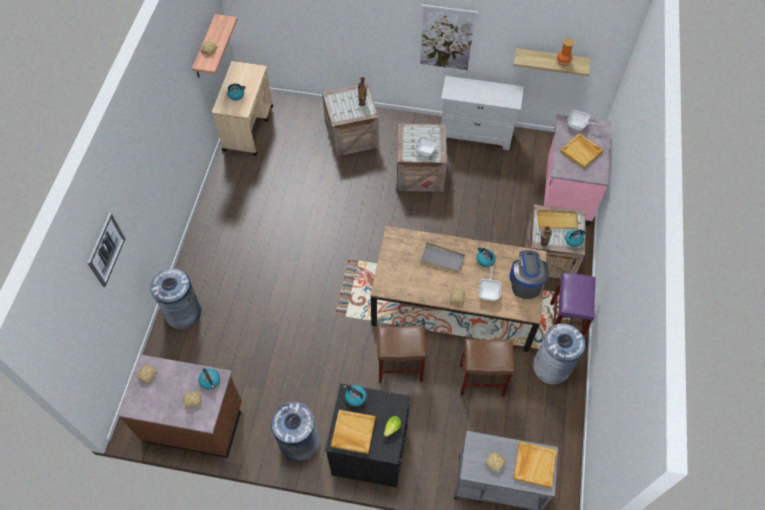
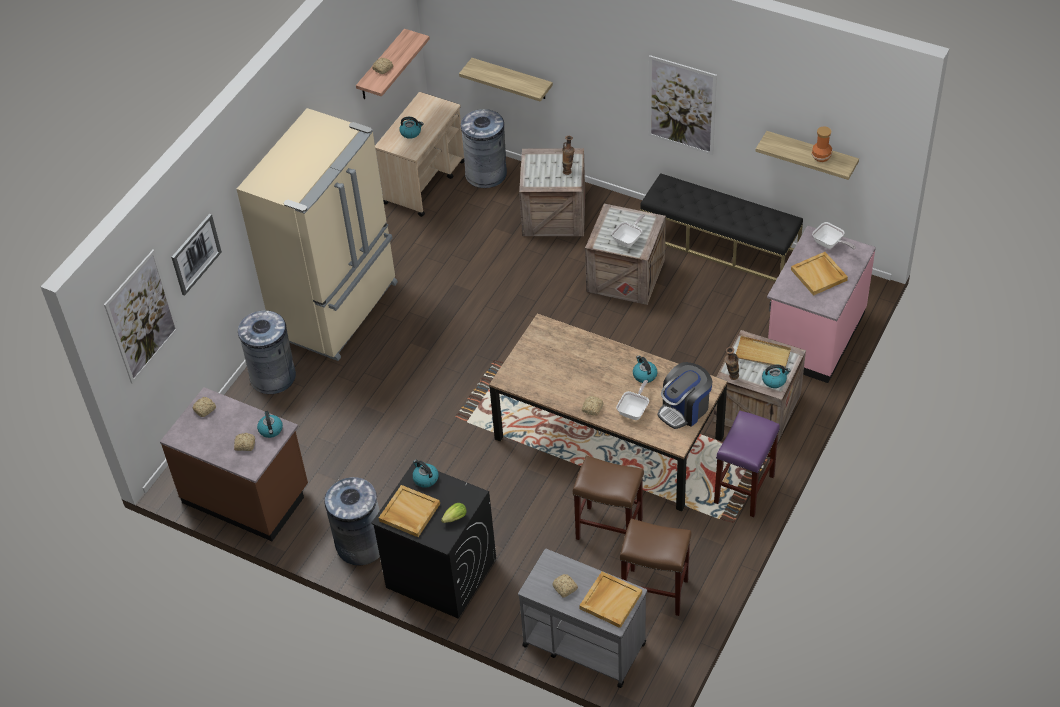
camera: 20 degrees right, 10 degrees down
(74, 322) = (141, 317): none -> picture
(216, 244) = (338, 310): none -> beige fridge
(304, 39) = (512, 79): none -> shelf
(399, 367) = (511, 492): brown stool -> brown stool (654, 591)
(442, 259) = (592, 363): grey tray -> none
(476, 134) = (719, 244): white dresser -> black bench
(525, 282) = (684, 409): coffee machine -> coffee machine turned 150 degrees counterclockwise
(552, 366) = (706, 534): grey trash can -> grey trash can (486, 174)

